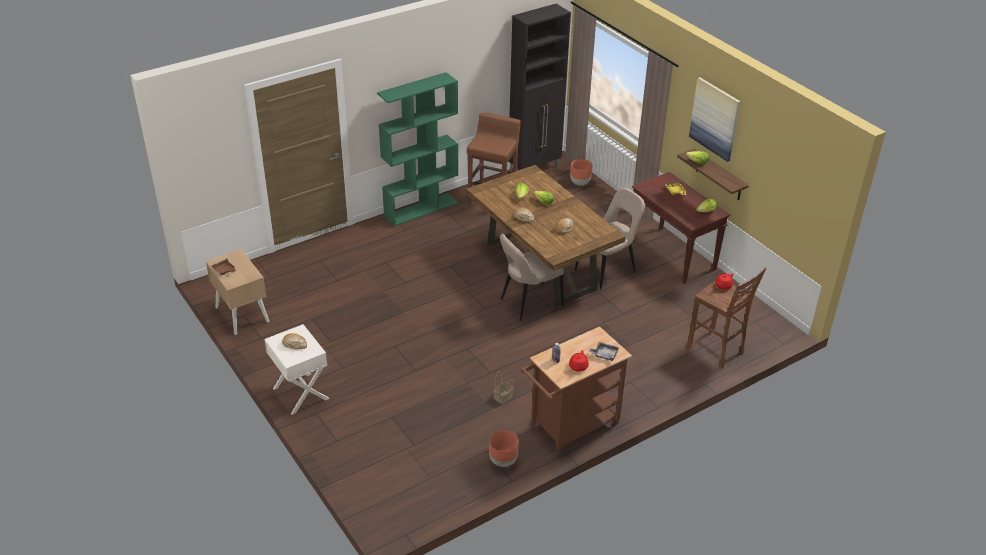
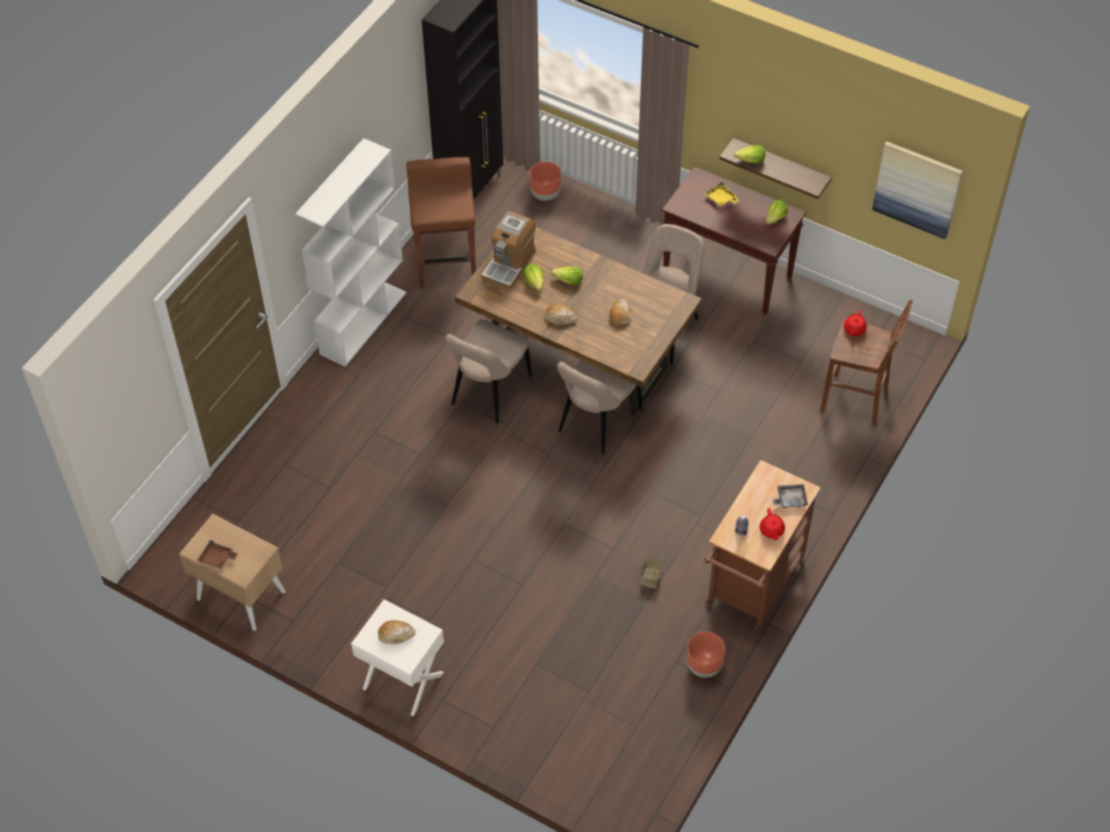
camera: 25 degrees left, 15 degrees up
(421, 209) = (363, 322): green bookcase -> white bookcase
(471, 266) = (489, 393): none -> beige chair
(512, 183) = (509, 264): none -> coffee machine
(715, 119) = (765, 102): picture -> picture (917, 189)

